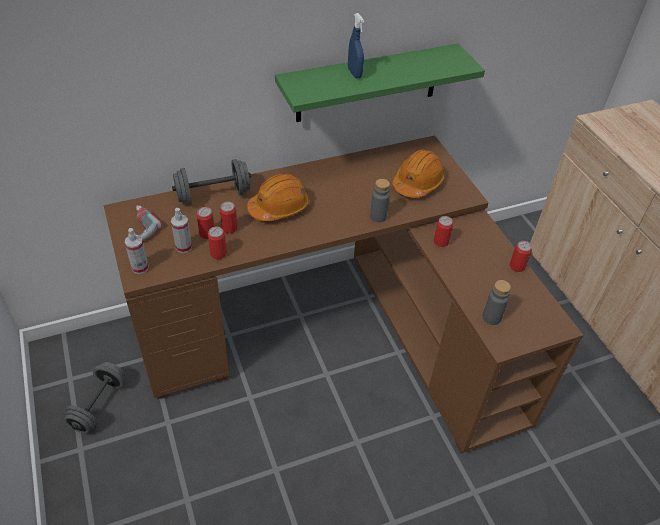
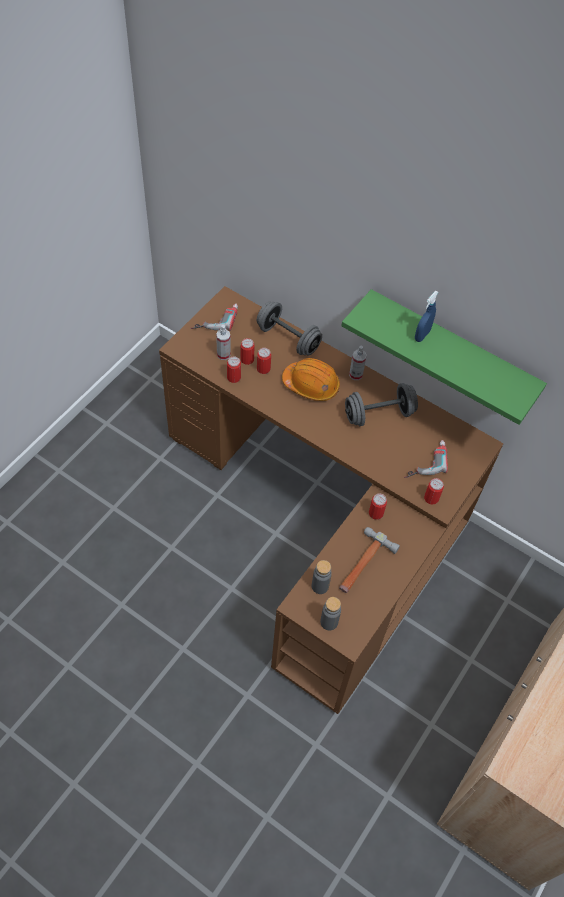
camera: 55 degrees right, 10 degrees up
(99, 406) = (143, 410): grey dumbbell -> grey dumbbell (379, 414)
(140, 267) = (186, 343): spray bottle -> spray bottle (356, 375)
(378, 216) = (358, 453): grey bottle -> grey bottle (329, 622)
(417, 183) = (424, 461): orange hard hat -> power drill
(488, 277) = (363, 565): none -> hammer
(517, 266) = (394, 582): can -> can (431, 498)

